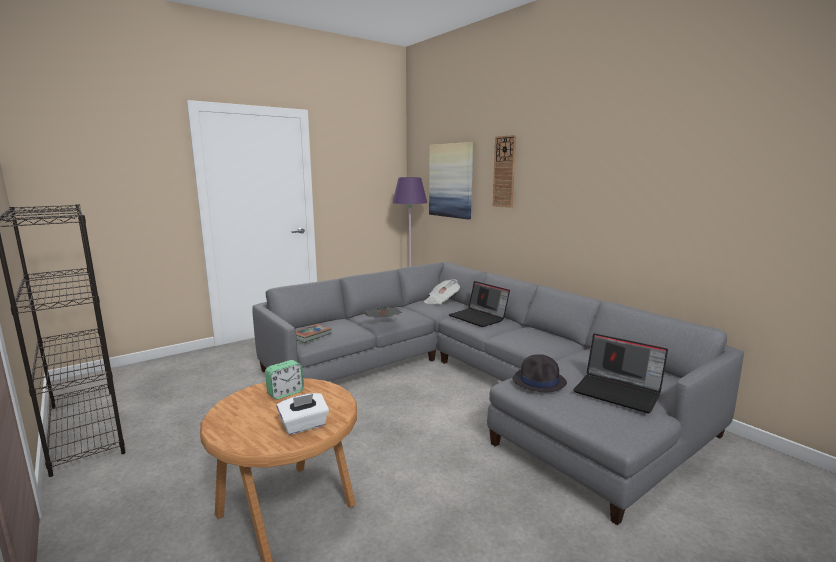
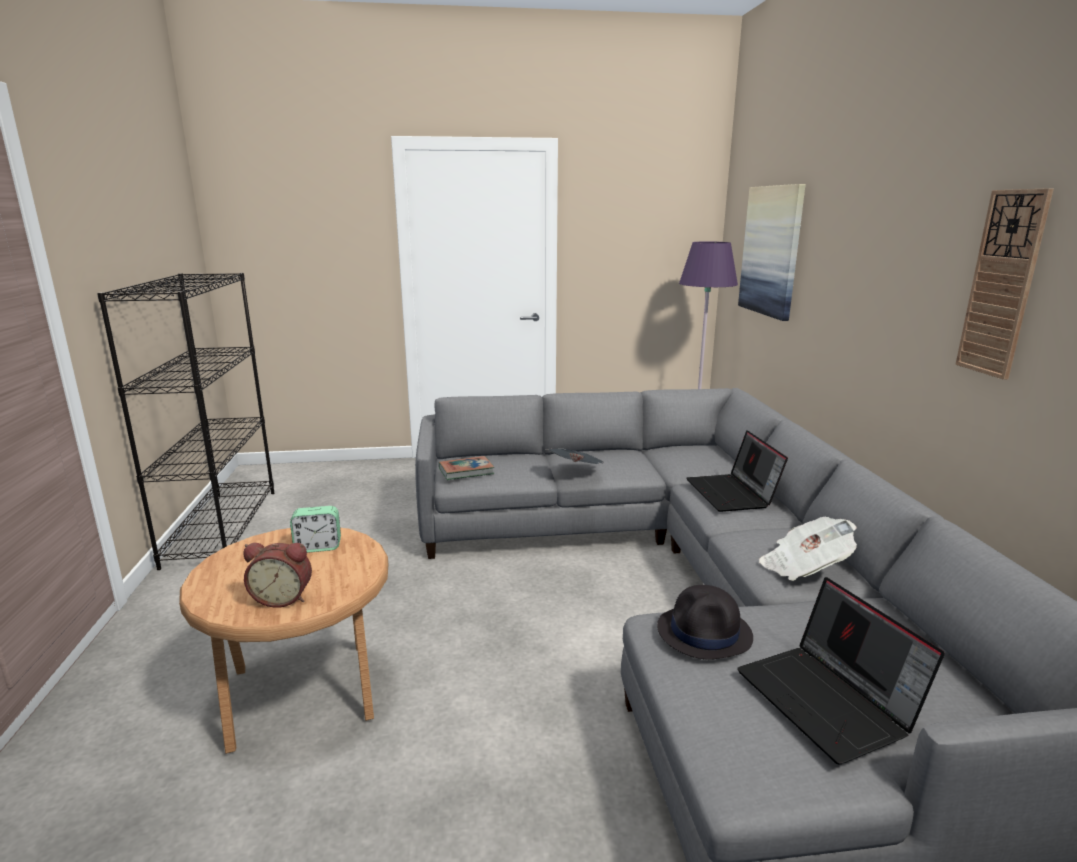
camera: 30 degrees right, 5 degrees up
(304, 426) = (283, 598): white tissue box -> alarm clock
(441, 301) = (704, 453): newspaper -> newspaper (804, 567)
(504, 171) = (842, 240): wall clock -> wall clock (1002, 284)

